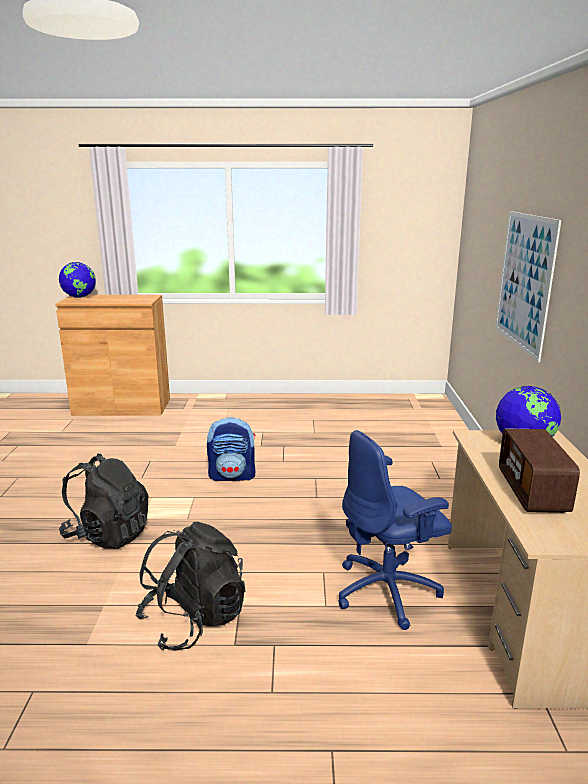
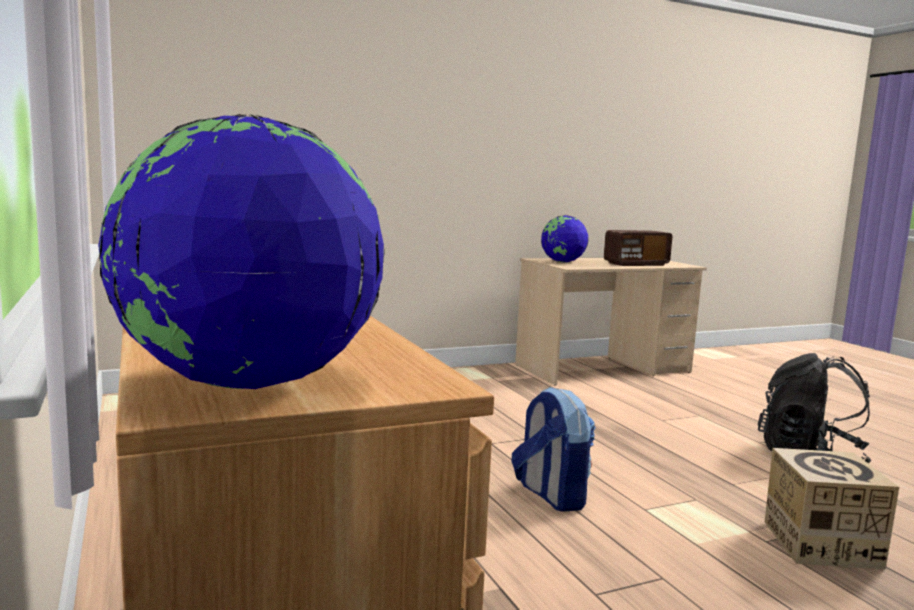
camera: 115 degrees left, 10 degrees down
(108, 534) = (820, 544): black backpack -> cardboard box
(388, 591) = (645, 399): blue office chair -> none
(524, 281) = (397, 154): picture -> none

